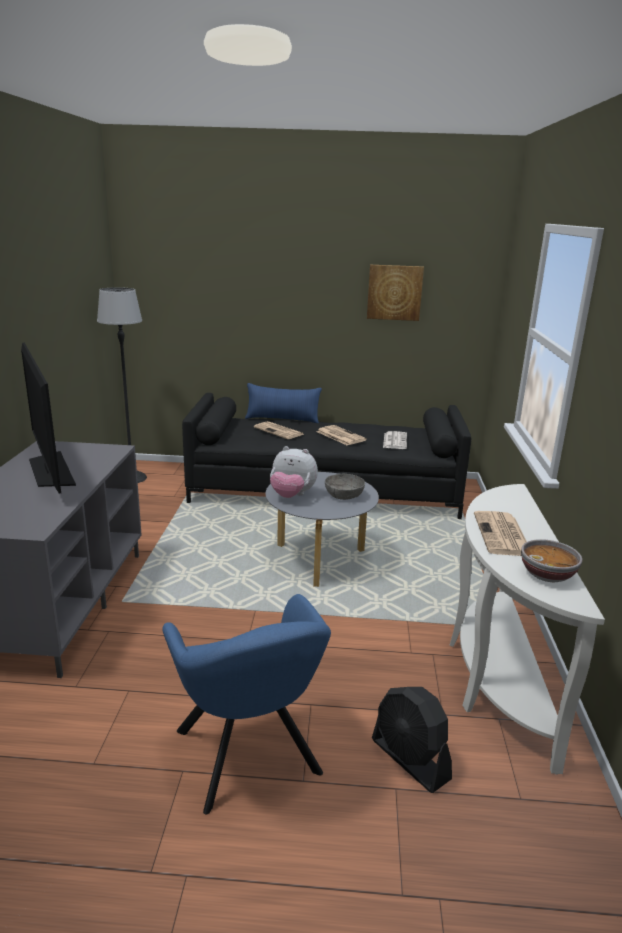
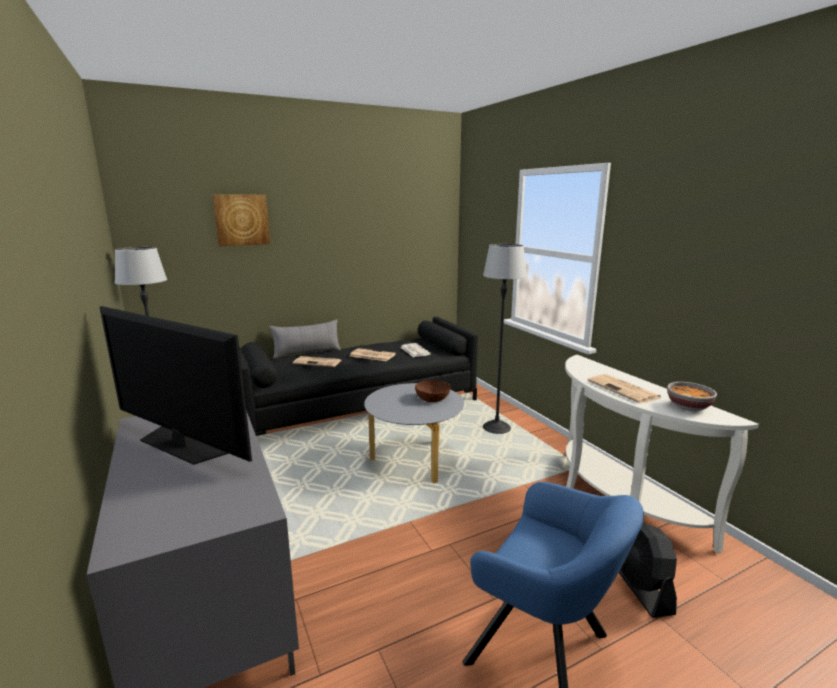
camera: 30 degrees left, 5 degrees down
(282, 419) = (307, 353): blue pillow -> grey pillow
(292, 496) = (394, 409): plush toy -> none
(343, 495) = (432, 398): grey bowl -> brown bowl
(394, 292) = (384, 233): picture -> picture (242, 220)
(410, 759) = (641, 589): black fan -> black fan turned 60 degrees clockwise
(449, 555) = (496, 427): none -> floor lamp

